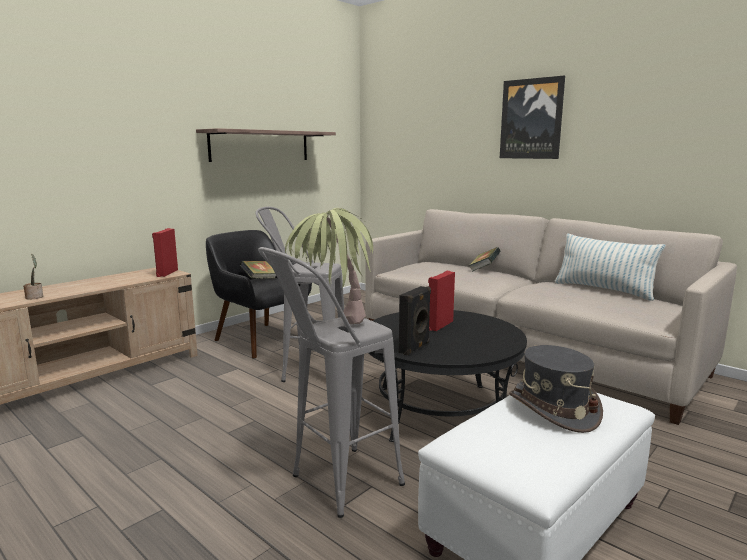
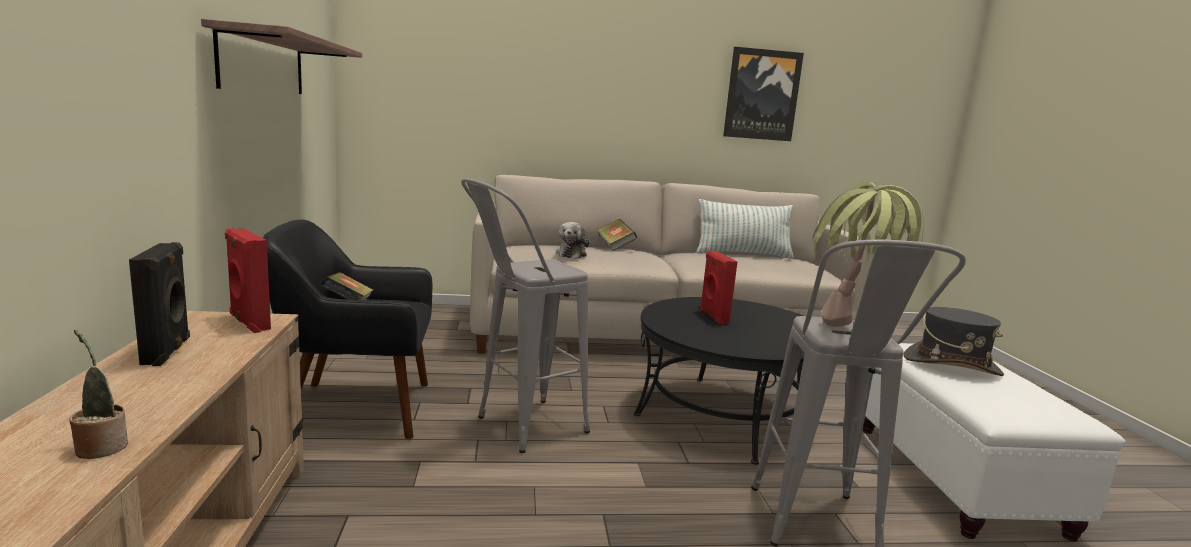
camera: 50 degrees left, 0 degrees up
(415, 348) = (765, 345): black speaker -> black speaker (168, 351)
(438, 270) = (572, 254): none -> plush toy
(531, 119) = (622, 68): picture -> picture (762, 95)

